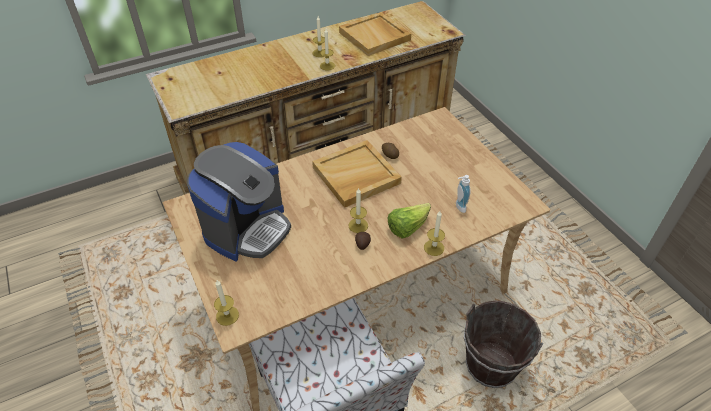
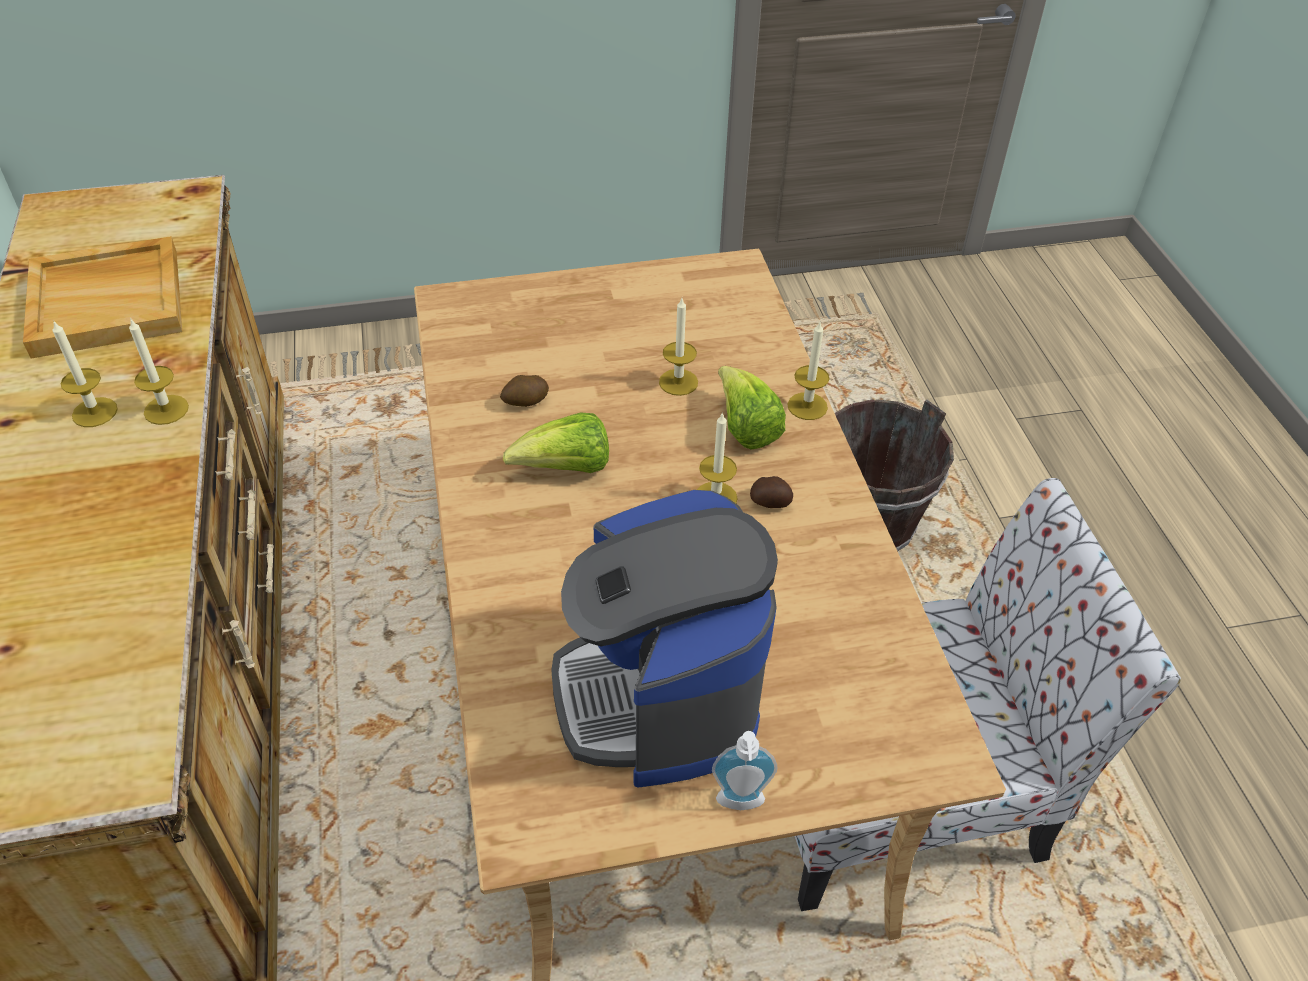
camera: 75 degrees left, 0 degrees up
(227, 315) = (913, 769): candle -> candle (678, 382)
(247, 228) = (659, 696): coffee machine -> coffee machine turned 150 degrees counterclockwise
(356, 176) = (566, 469): beige tray -> lettuce
(458, 207) = (716, 347): soap dispenser -> soap dispenser (740, 804)

